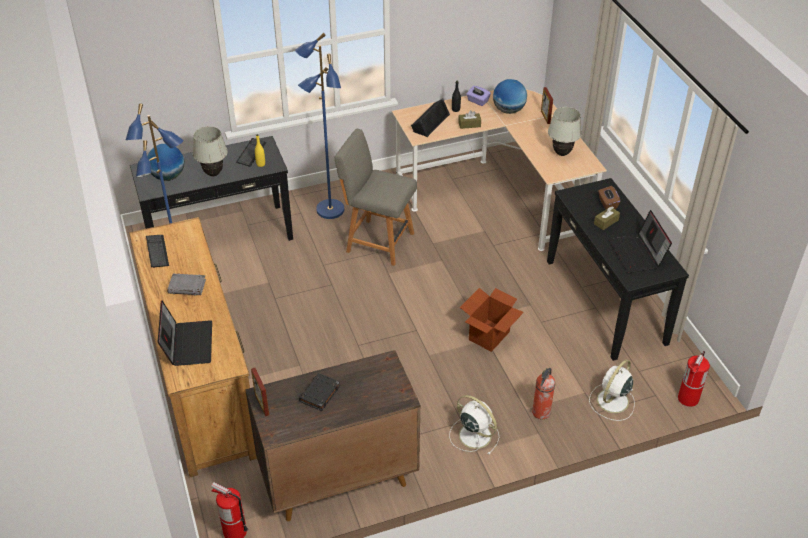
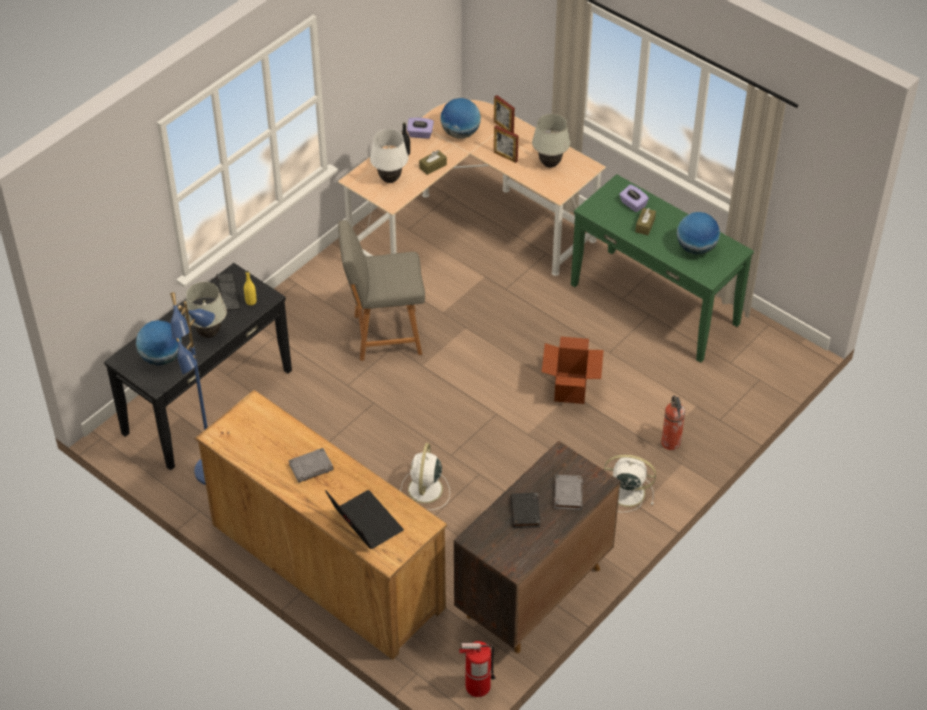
camera: 30 degrees left, 5 degrees up
(157, 252) = (246, 445): keyboard -> none
(262, 404) = (481, 546): picture frame -> picture frame (505, 156)
(329, 210) = (304, 320): blue floor lamp -> none
(367, 395) = (568, 494): none -> grey book
(429, 122) = (389, 179): black speaker -> white table lamp
(606, 301) = (655, 304): black console table -> green console table
(607, 203) = (633, 204): brown tissue box -> purple tissue box
(612, 402) = (726, 403): white fan -> white fan (425, 490)
(637, 254) = (696, 248): laptop -> globe
(688, 399) = (789, 370): fire extinguisher -> none

